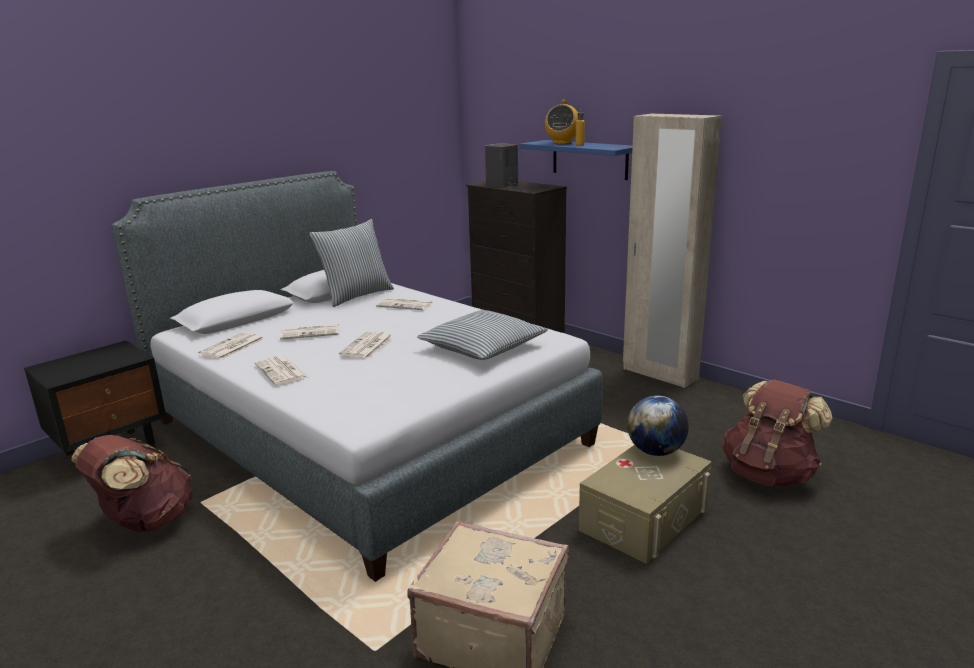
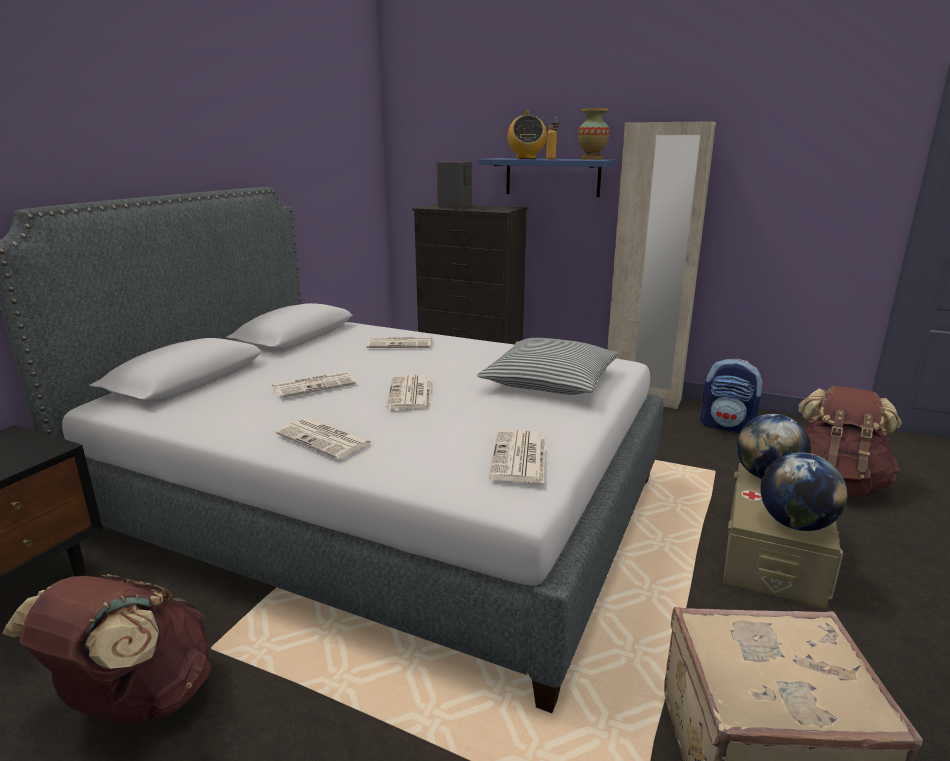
camera: 20 degrees left, 0 degrees up
(232, 347) = (215, 415): newspaper -> newspaper (519, 458)
(356, 295) = (326, 338): pillow -> none
(614, 146) = (591, 159): none -> vase
(634, 489) = (795, 524): none -> globe
(718, 410) = (728, 426): none -> backpack

